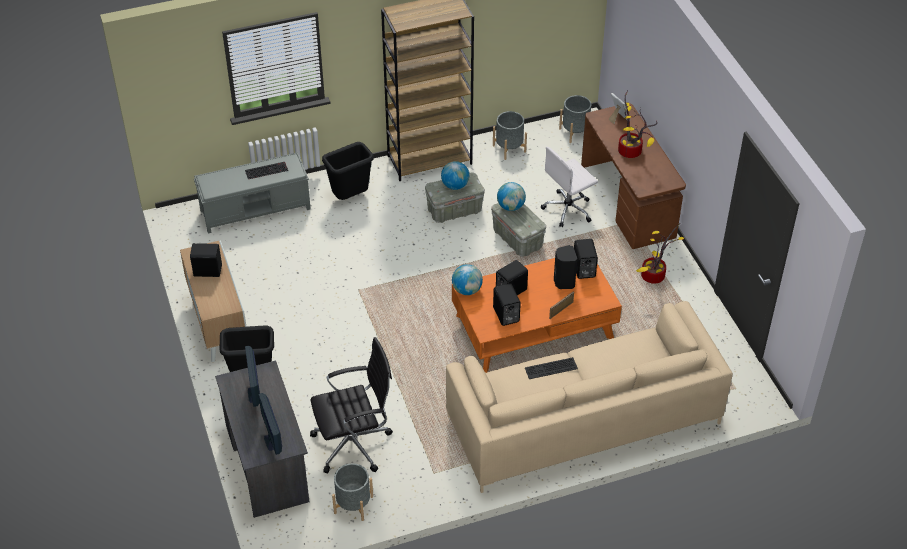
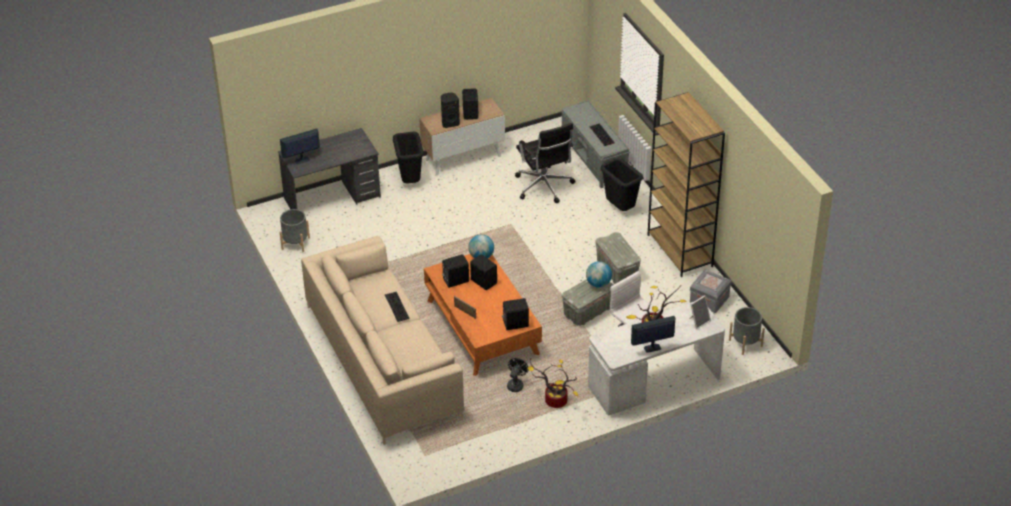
camera: 85 degrees right, 5 degrees down
(254, 395) = (344, 147): monitor -> monitor (652, 348)
(354, 443) = (351, 238): black office chair -> black office chair (544, 187)
(455, 186) = (619, 249): globe -> none
(509, 148) = (709, 299): grey planter -> grey storage box
(563, 282) = (498, 312): black speaker -> black speaker (450, 123)
(627, 305) = (516, 384): none -> black fan
(628, 201) = (654, 382): brown desk -> white desk

